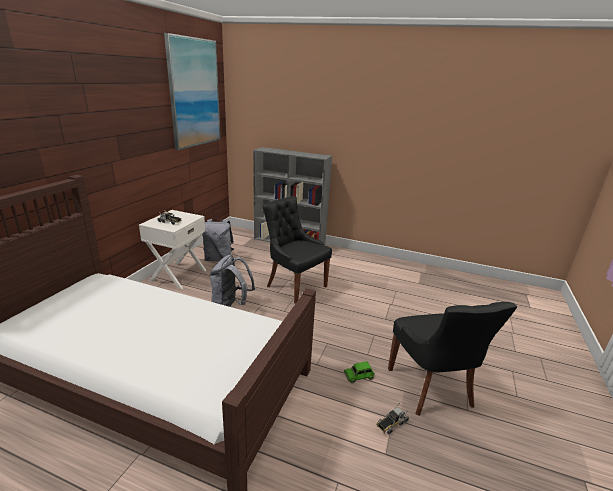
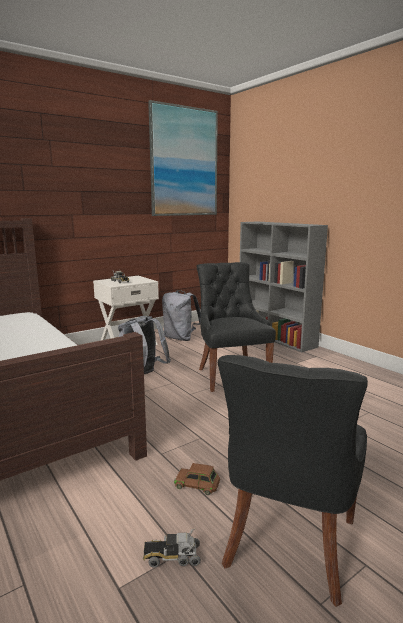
camera: 35 degrees right, 10 degrees down
(359, 375) = (197, 484): green toy car -> brown toy car

